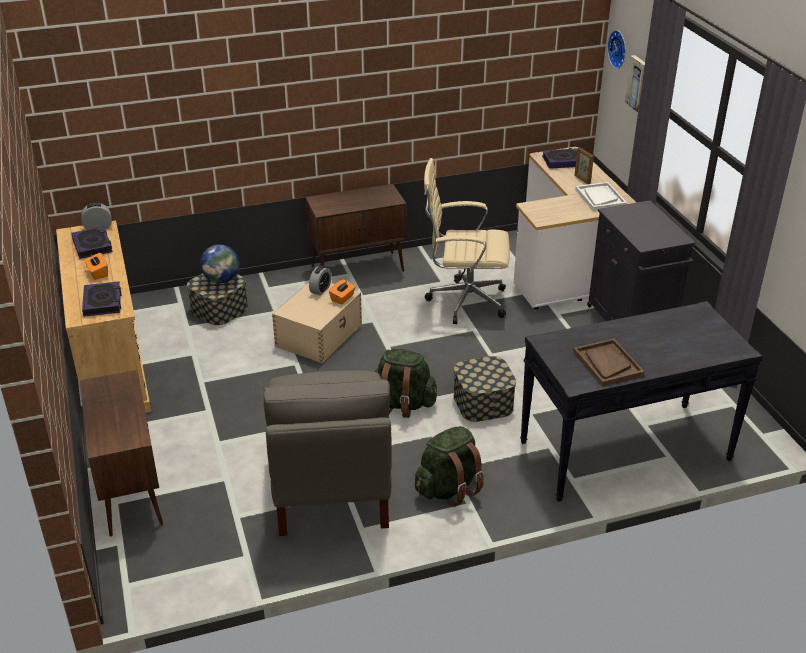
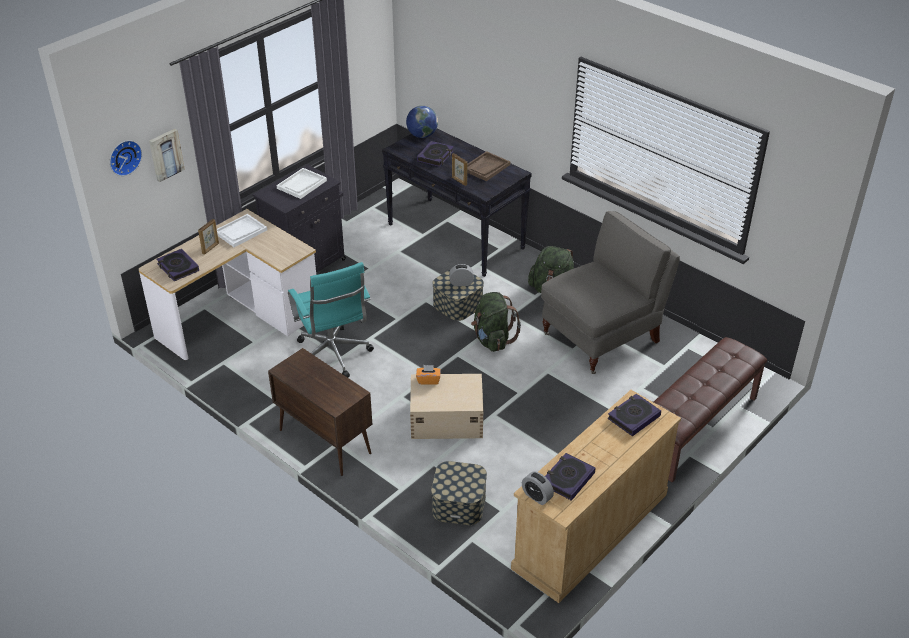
camera: 120 degrees left, 5 degrees up
(97, 273) = (602, 447): orange tissue box -> none
(130, 490) = (696, 428): brown cabinet -> brown bench
(221, 280) = (452, 479): globe -> globe (422, 135)
(320, 290) = (426, 398): alarm clock -> alarm clock (461, 283)
(463, 301) = (333, 356): beige office chair -> turquoise office chair
(587, 332) = (459, 181): none -> picture frame
(649, 229) = (301, 184): none -> white tray
(663, 333) = (435, 156): none -> book

